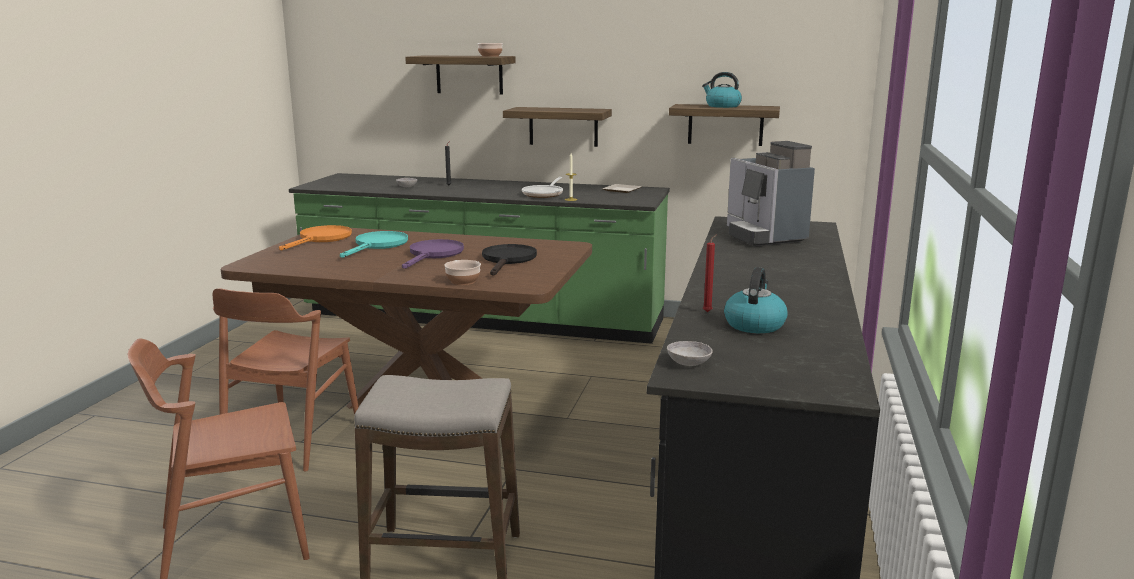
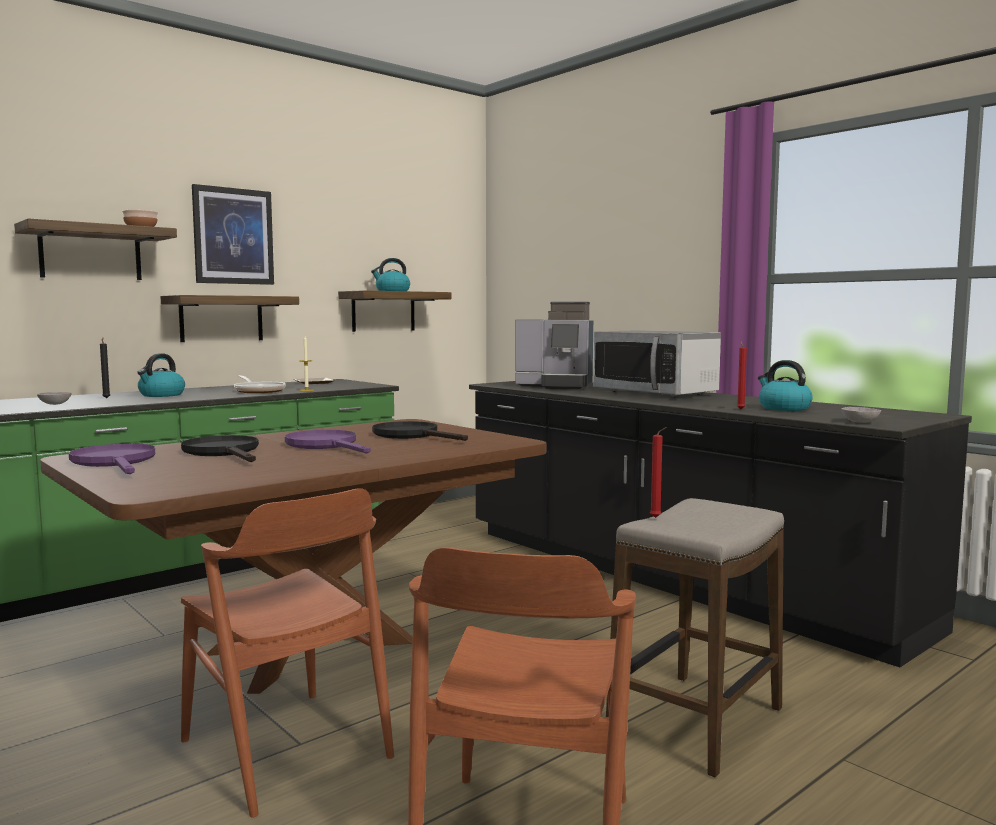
camera: 55 degrees left, 10 degrees down
(321, 239) = (116, 462): orange frying pan -> purple frying pan
(378, 245) = (224, 452): turquoise frying pan -> black frying pan
(415, 380) = (657, 518): none -> red candle
(463, 281) = (455, 450): bowl -> none
(482, 187) = (161, 395): none -> kettle
(576, 55) = (233, 236): none -> picture
(786, 269) = (655, 393): none -> microwave

